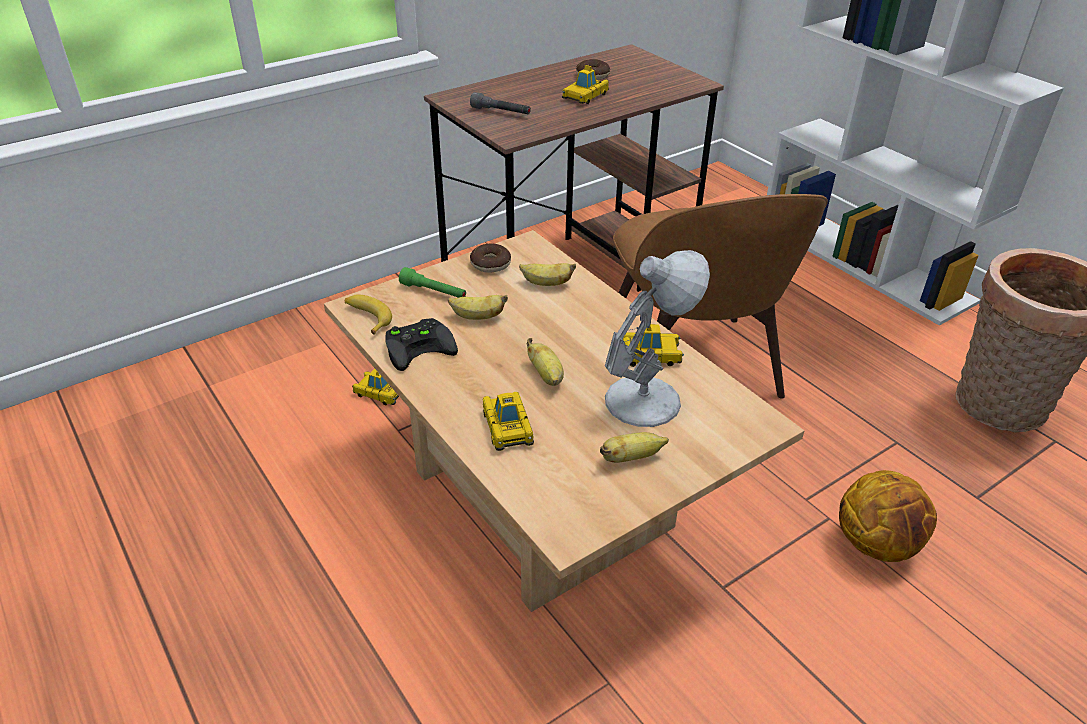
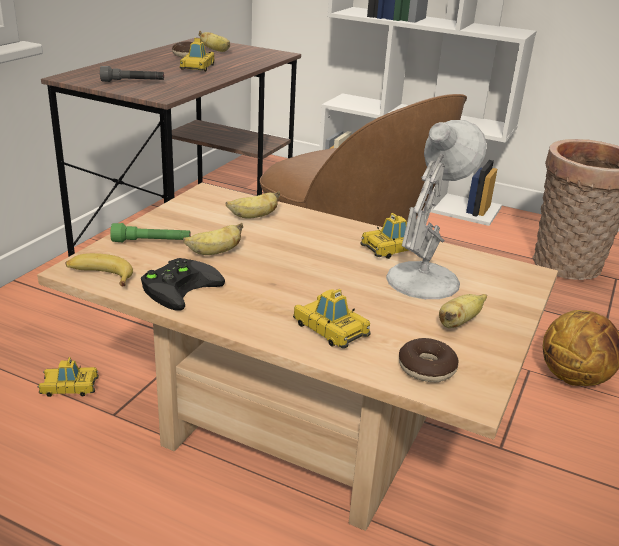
camera: 30 degrees left, 10 degrees down
(490, 264) = (187, 212): donut -> donut (426, 368)
(546, 376) = (324, 282): banana -> banana (216, 51)

